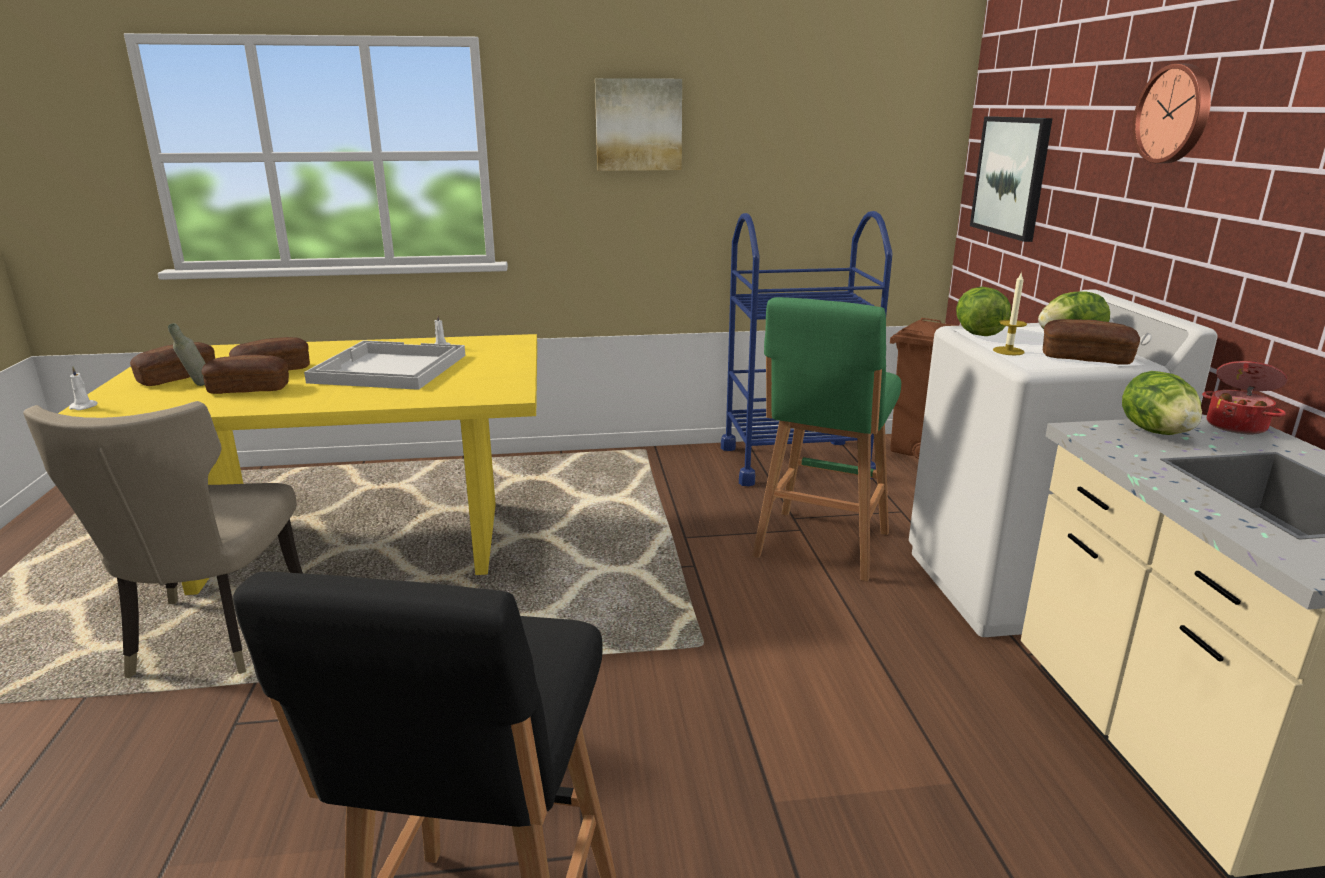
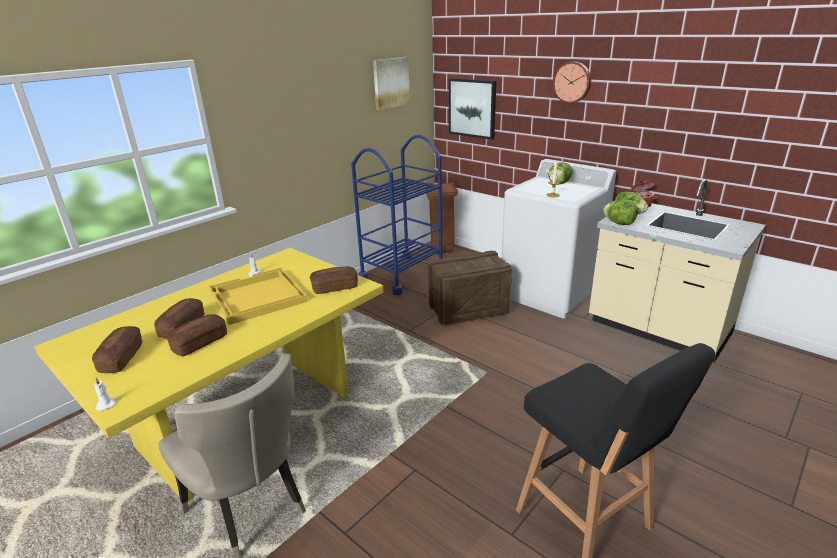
camera: 40 degrees left, 5 degrees up
(197, 386) = (156, 357): grey bottle -> none
(388, 369) = (257, 297): white tray -> yellow tray
(638, 125) = (293, 104): picture -> picture (390, 83)
(820, 546) = (468, 309): green stool -> crate
(978, 333) = (527, 189): lettuce -> lettuce (619, 223)
(1086, 358) = (579, 191): bread -> bread (335, 287)

